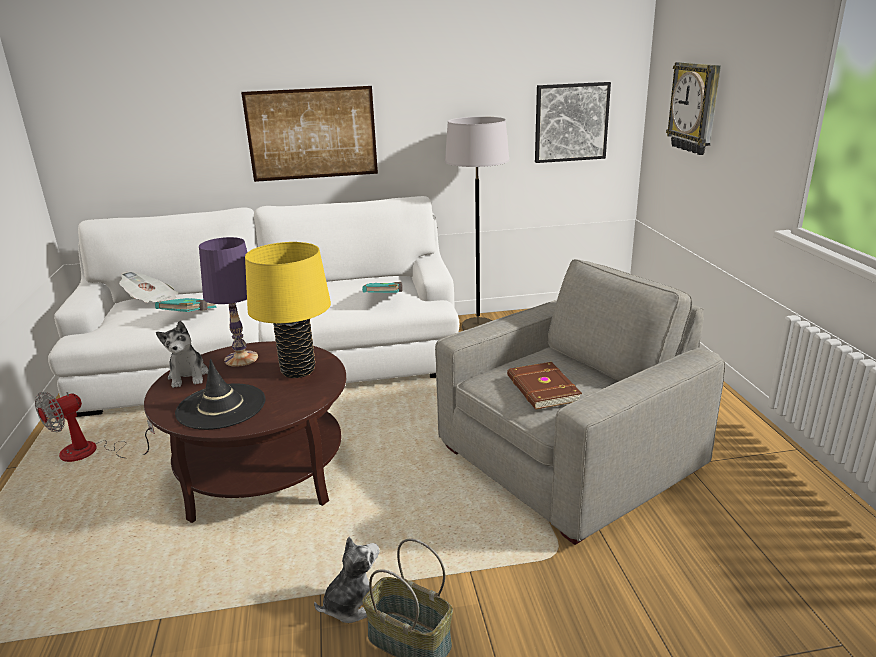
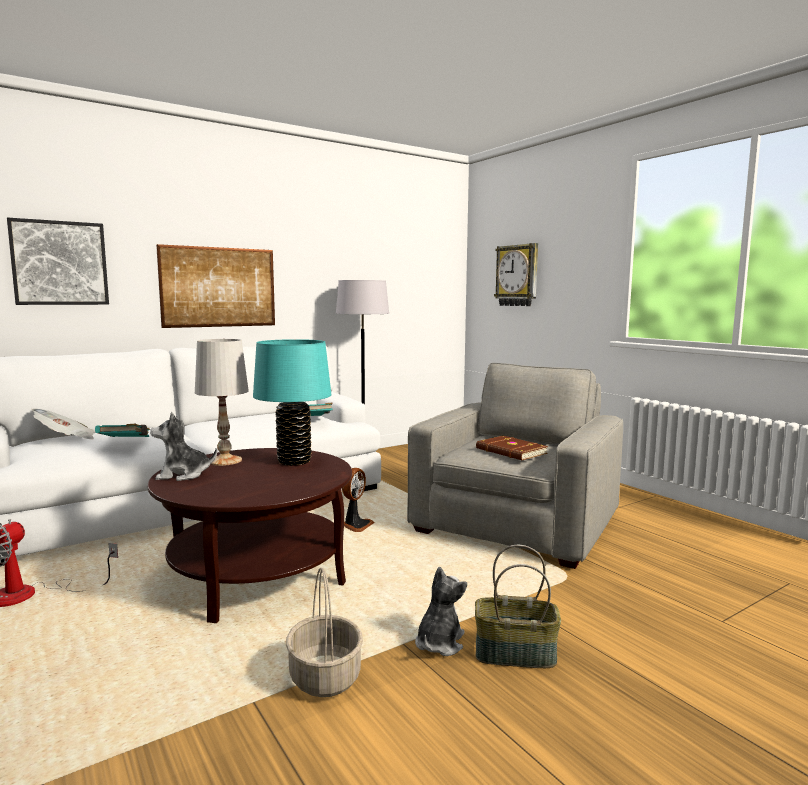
camera: 25 degrees left, 15 degrees down
(189, 376) = (183, 475): plush toy -> plush toy turned 120 degrees clockwise
(221, 407) = (248, 487): black hat -> none
(229, 610) = (324, 676): none -> basket
(241, 358) = (224, 460): purple table lamp -> white table lamp
(298, 371) = (294, 461): yellow table lamp -> turquoise table lamp
(396, 426) = (356, 526): none -> fan
(571, 122) = (419, 292): picture -> picture (60, 263)

